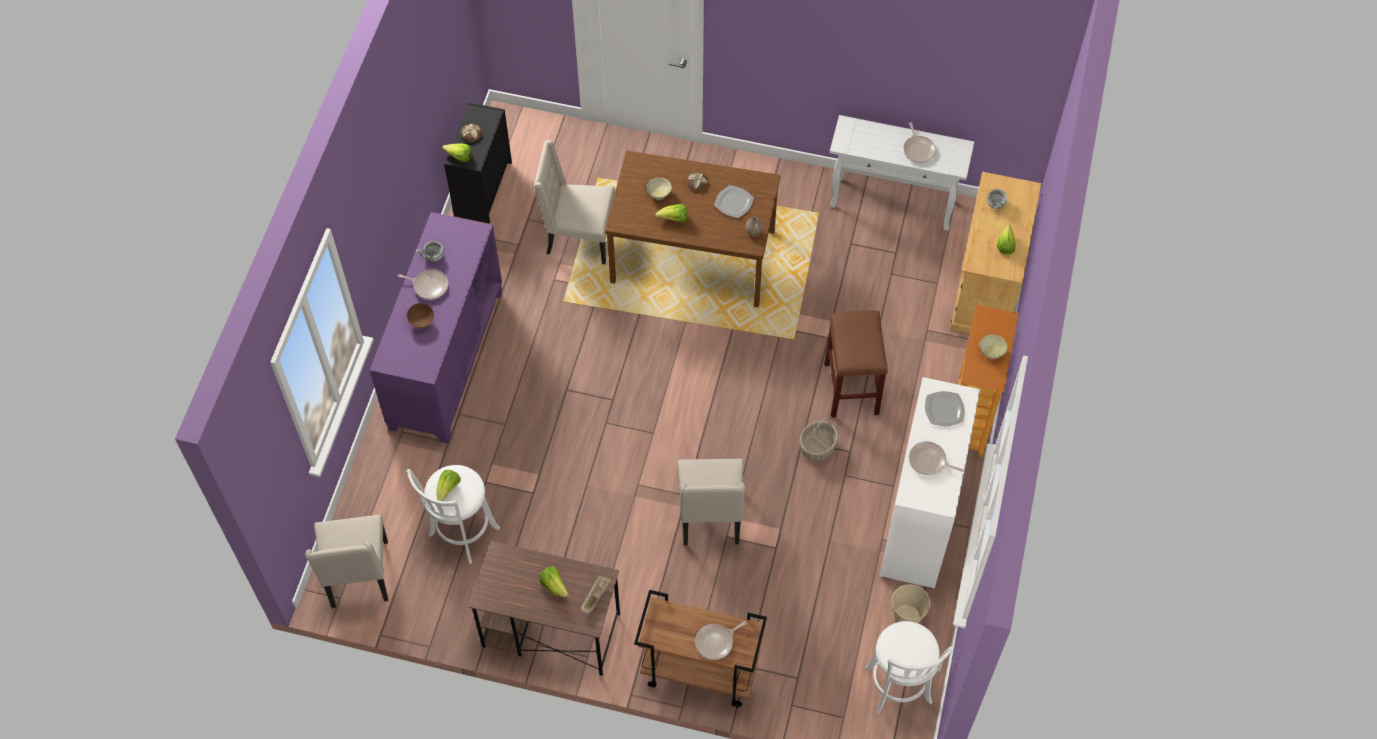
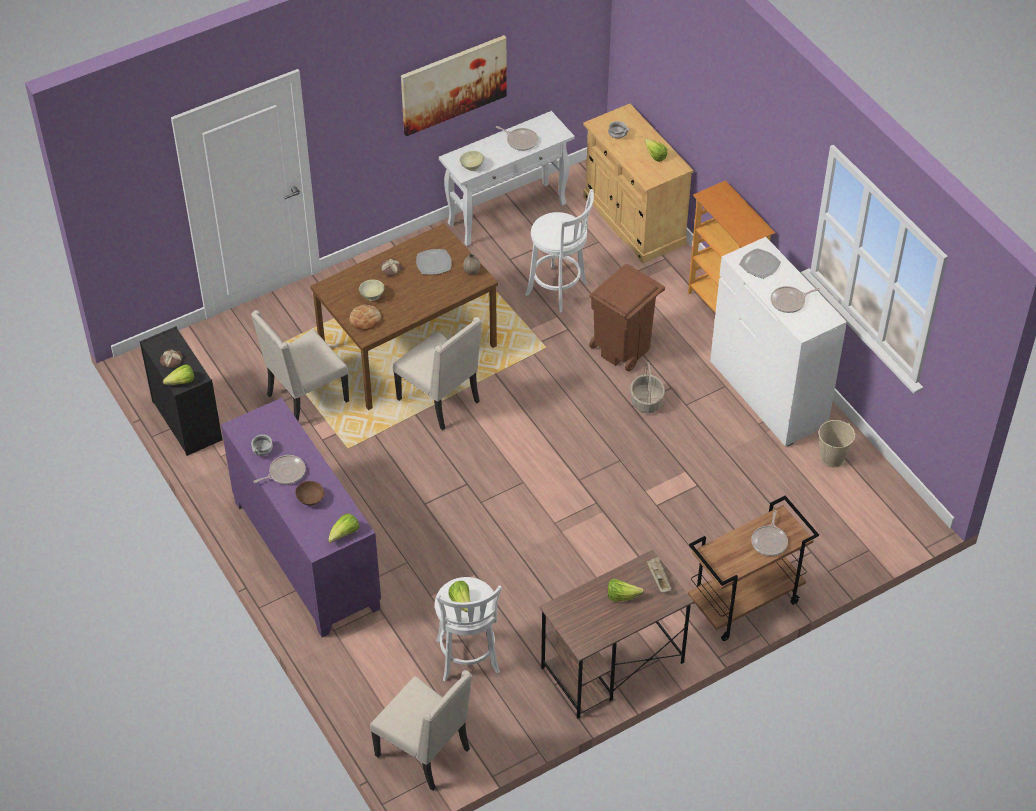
camera: 45 degrees left, 10 degrees down
(632, 209) = (365, 319): none -> bread
(674, 219) = (404, 304): lettuce -> lettuce (344, 534)
(710, 517) = (630, 502): beige chair -> beige chair (440, 400)
(850, 387) = (622, 348): brown stool -> brown trash can
(870, 61) = (453, 84): none -> picture
(898, 689) = (880, 504): white stool -> white stool (559, 290)
(991, 352) = (738, 215): beige bowl -> beige bowl (472, 166)

